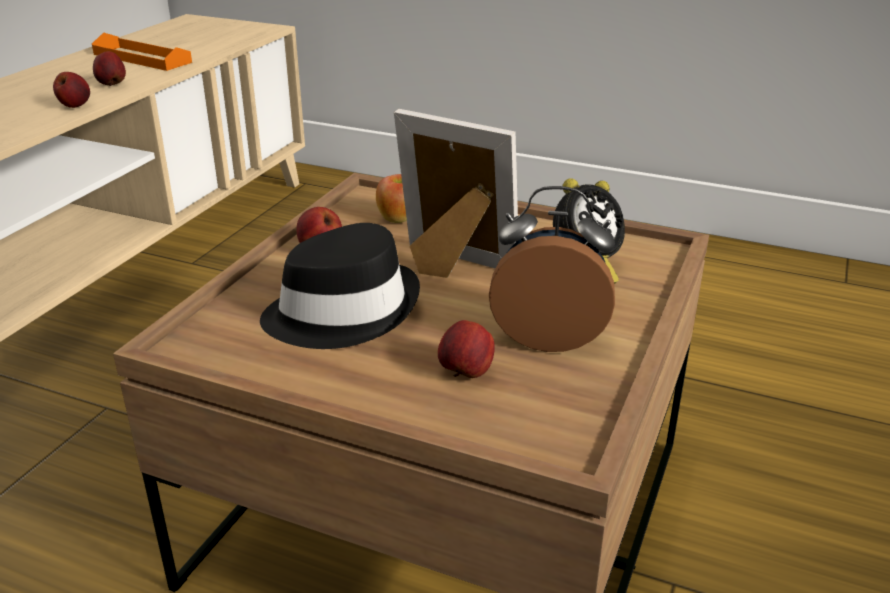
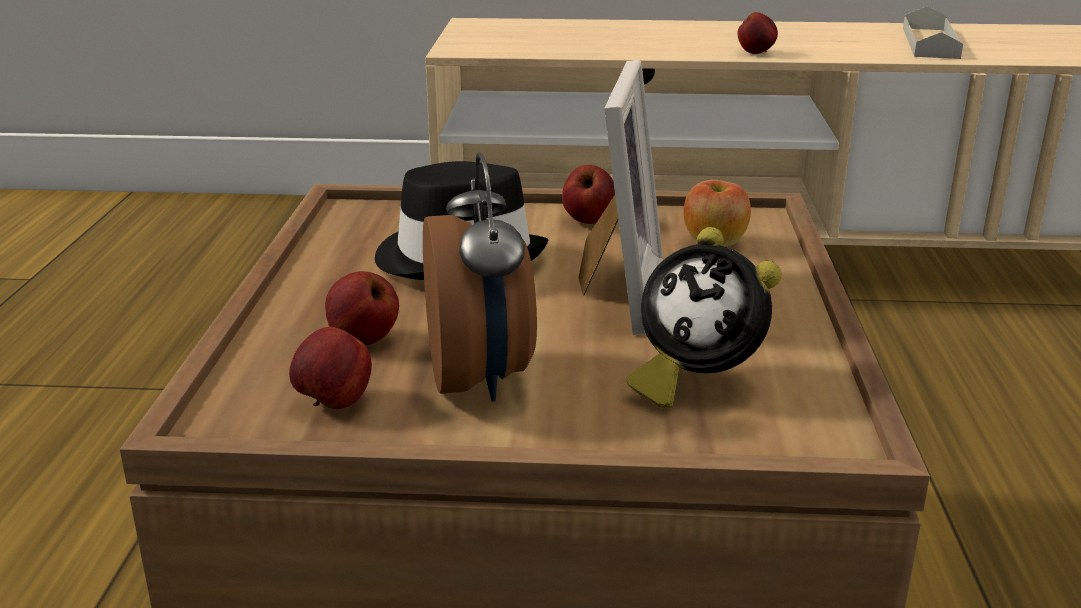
camera: 70 degrees right, 5 degrees down
(112, 85) = (833, 50): apple -> apple (334, 404)
(142, 58) = (930, 42): orange tray -> grey tray

